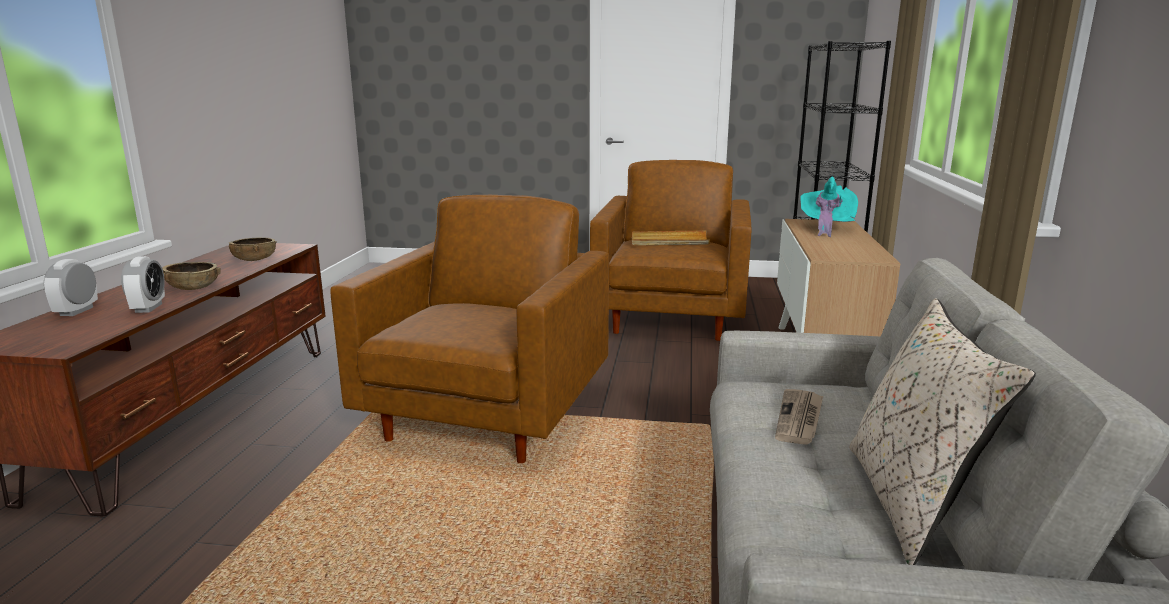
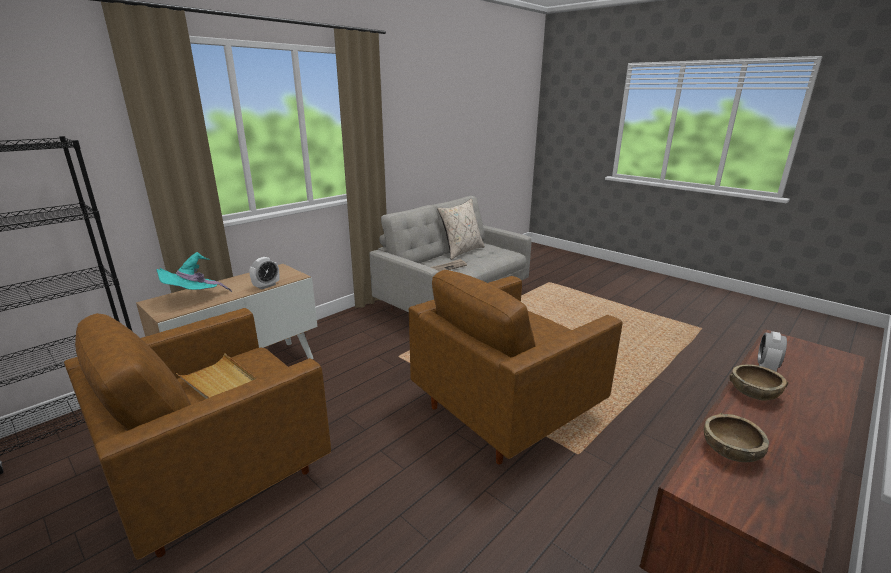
camera: 145 degrees left, 5 degrees up
(77, 311) = (828, 382): alarm clock -> alarm clock (266, 286)

